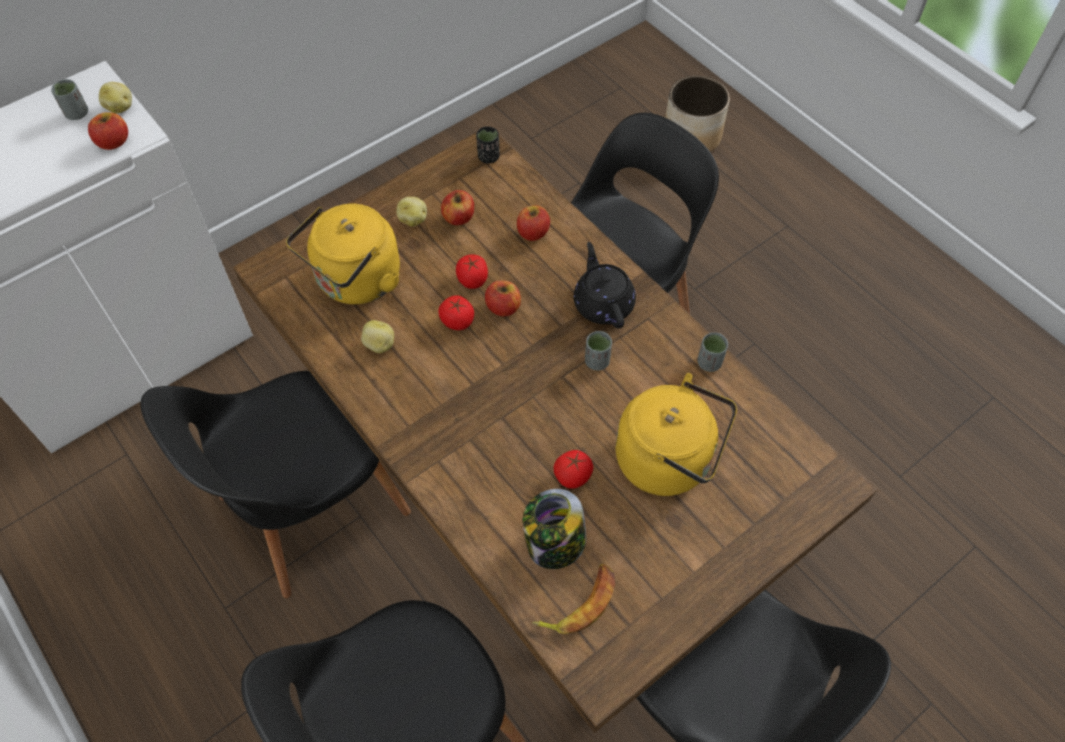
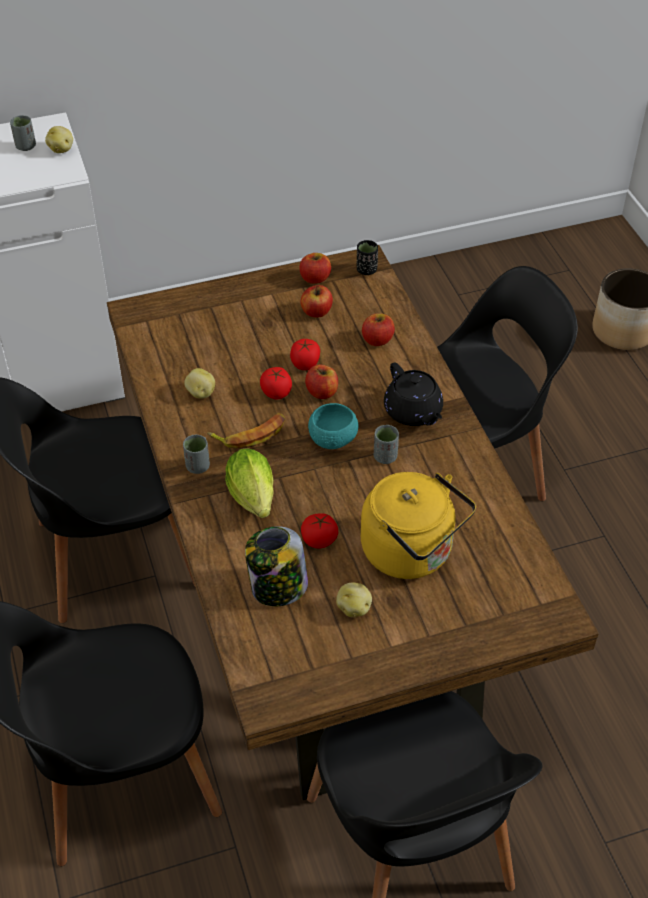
camera: 20 degrees right, 10 degrees down
(114, 142) = (44, 173): apple -> apple (315, 278)
(355, 282) = (203, 339): yellow kettle -> none
(413, 219) = (276, 303): potato -> potato (354, 608)
(488, 452) = (254, 500): none -> lettuce
(537, 358) = (333, 440): none -> turquoise bowl
(579, 603) = (276, 638): banana -> banana (250, 434)
(603, 303) = (413, 412): black teapot -> black teapot turned 150 degrees clockwise
(709, 363) = (489, 486): grey cup -> grey cup (197, 466)

